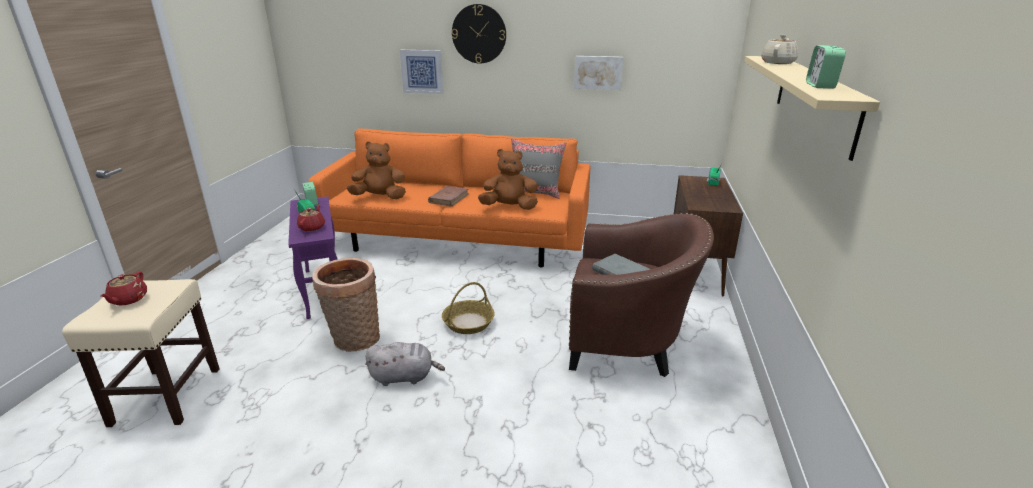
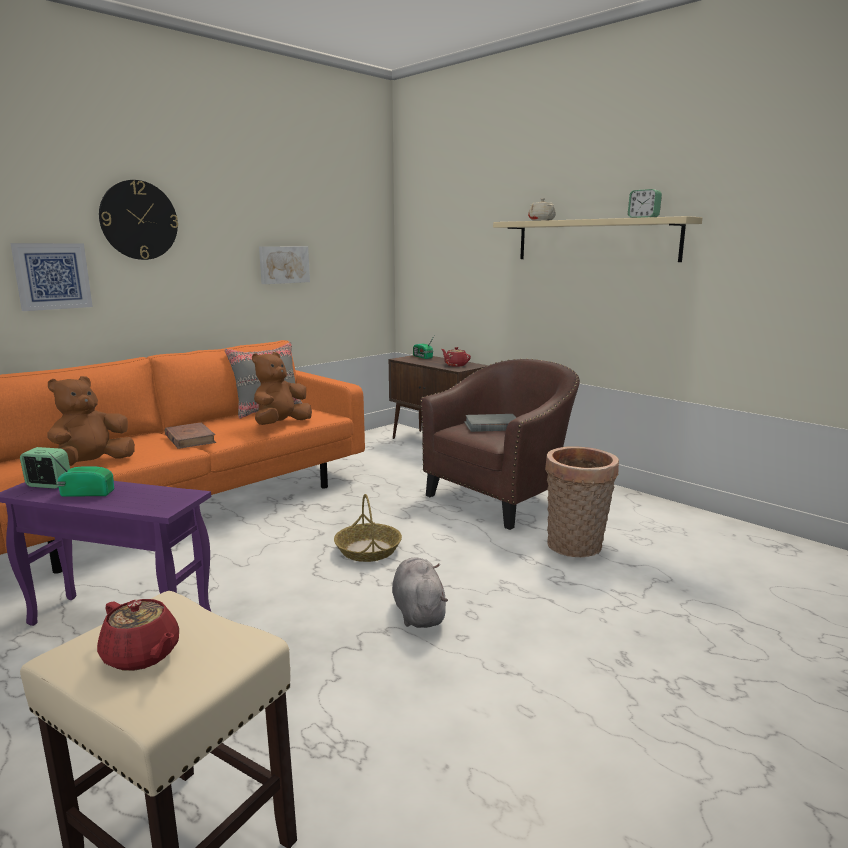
camera: 55 degrees left, 10 degrees down
(312, 227) = (143, 496): red teapot -> red teapot (455, 365)
(354, 340) = (294, 627): basket -> basket (576, 547)
(404, 377) = (418, 612): grey plush toy -> grey plush toy turned 45 degrees counterclockwise

